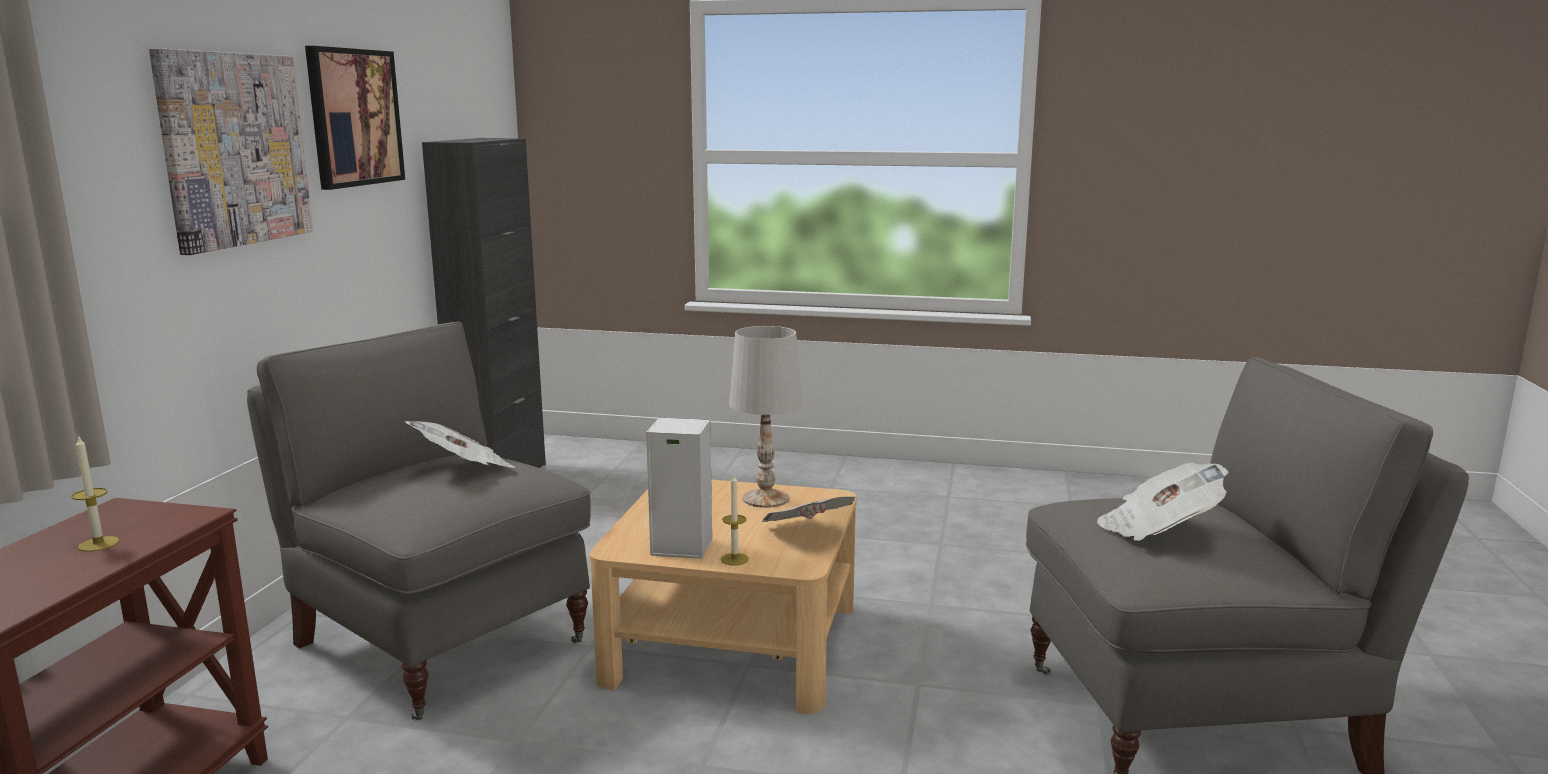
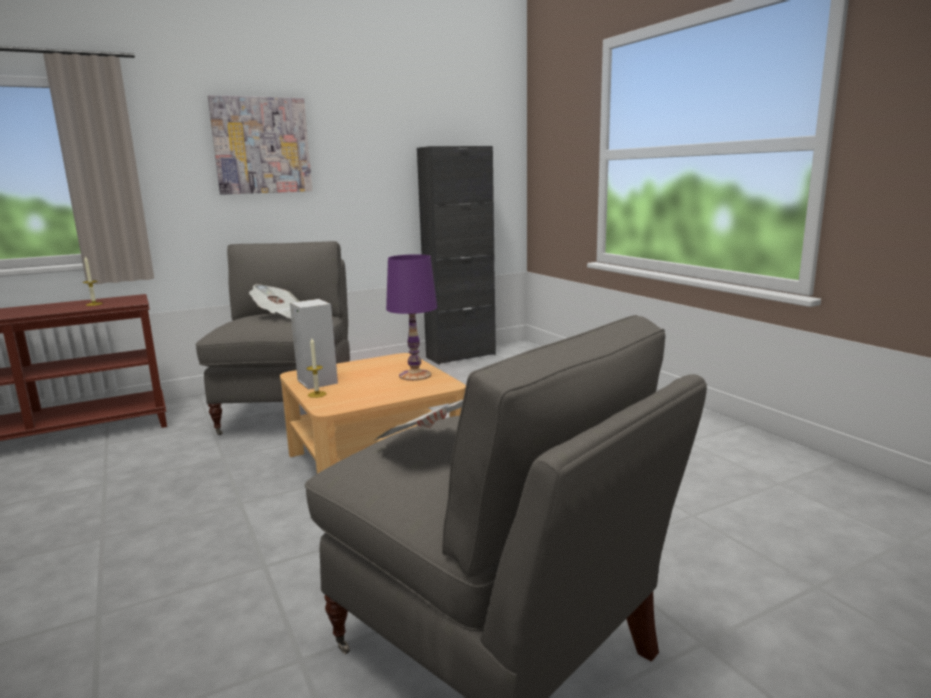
camera: 50 degrees right, 0 degrees up
(354, 117) = (358, 132): picture -> none
(765, 498) = (415, 375): white table lamp -> purple table lamp
(807, 534) = (378, 396): newspaper -> none

